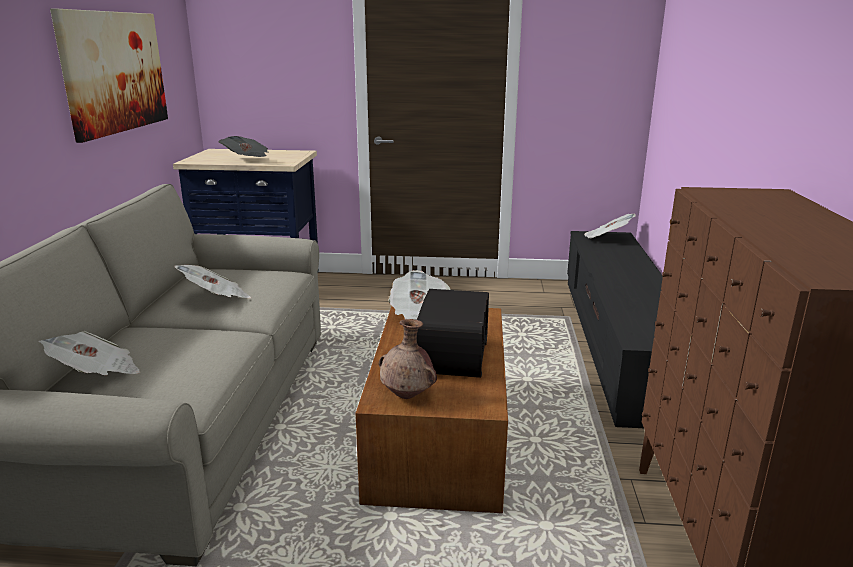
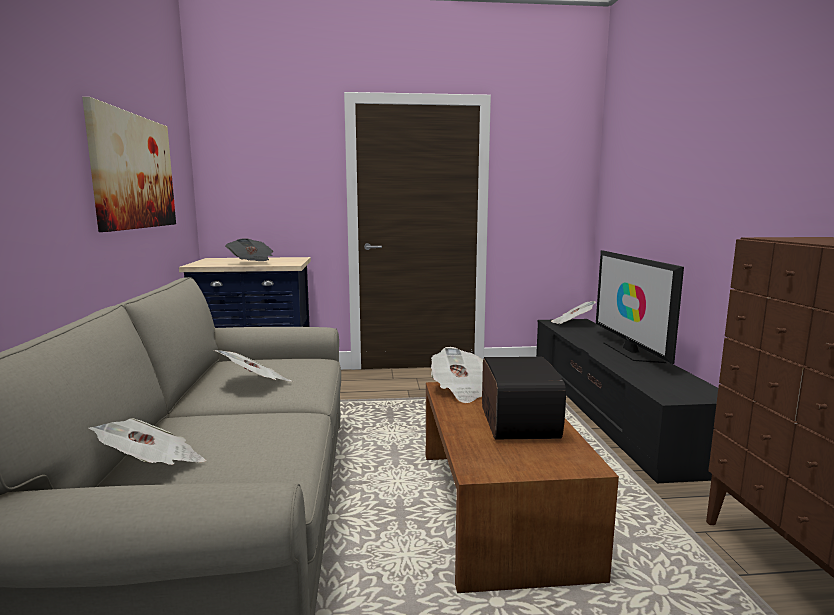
camera: 10 degrees left, 10 degrees down
(408, 395) = (501, 462): brown vase -> none
(645, 280) = (630, 351): none -> television

